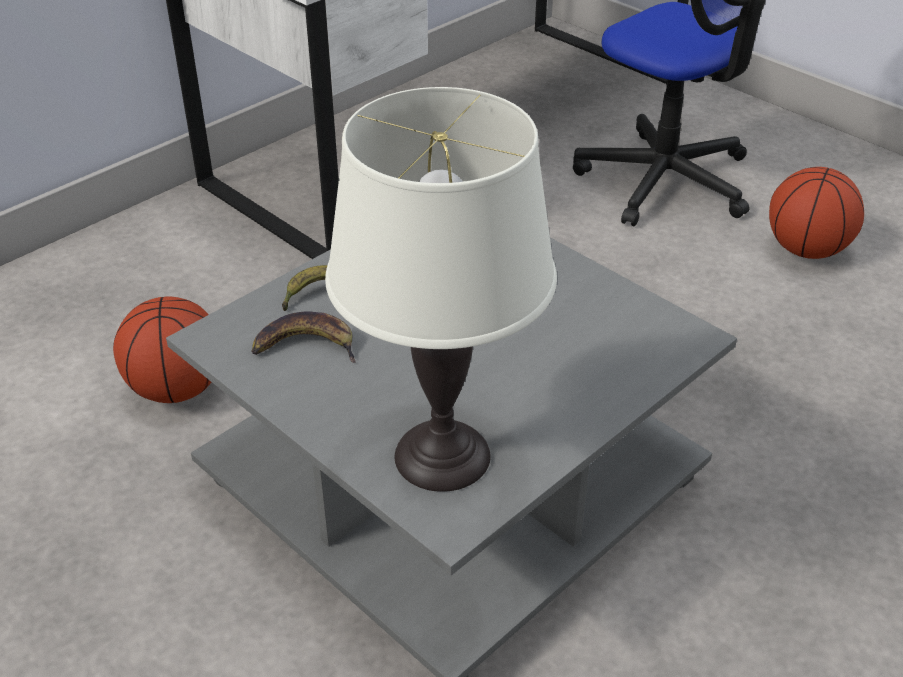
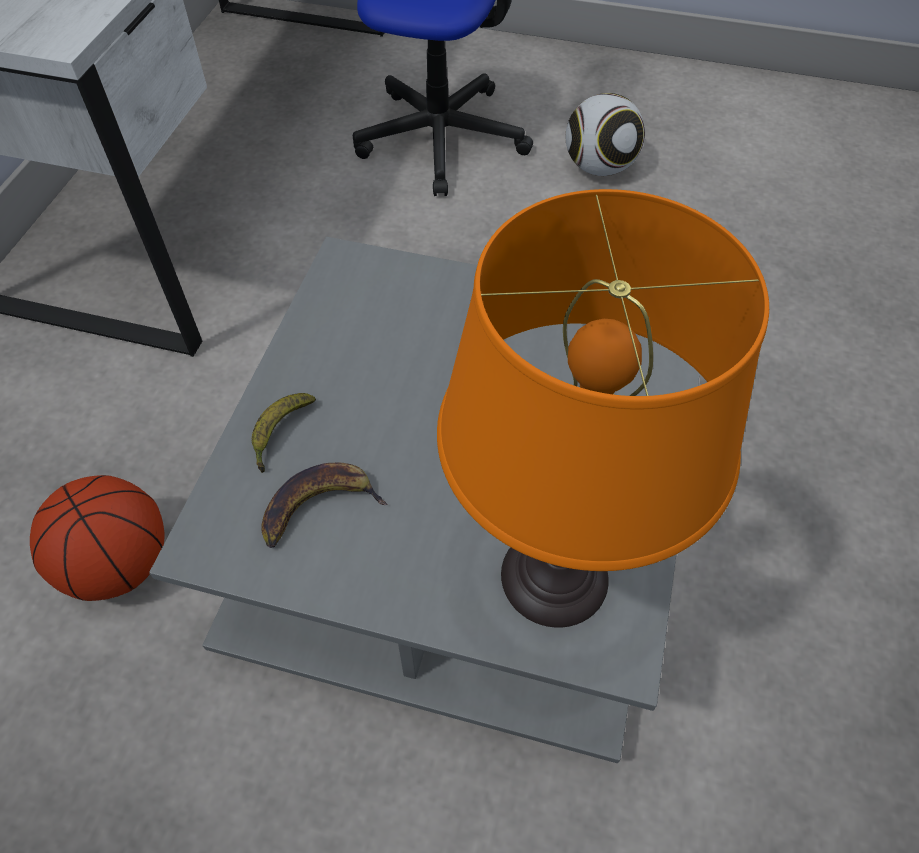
camera: 30 degrees left, 15 degrees up
(442, 455) = (554, 575): white table lamp -> orange table lamp
(806, 250) = (599, 167): basketball -> football

